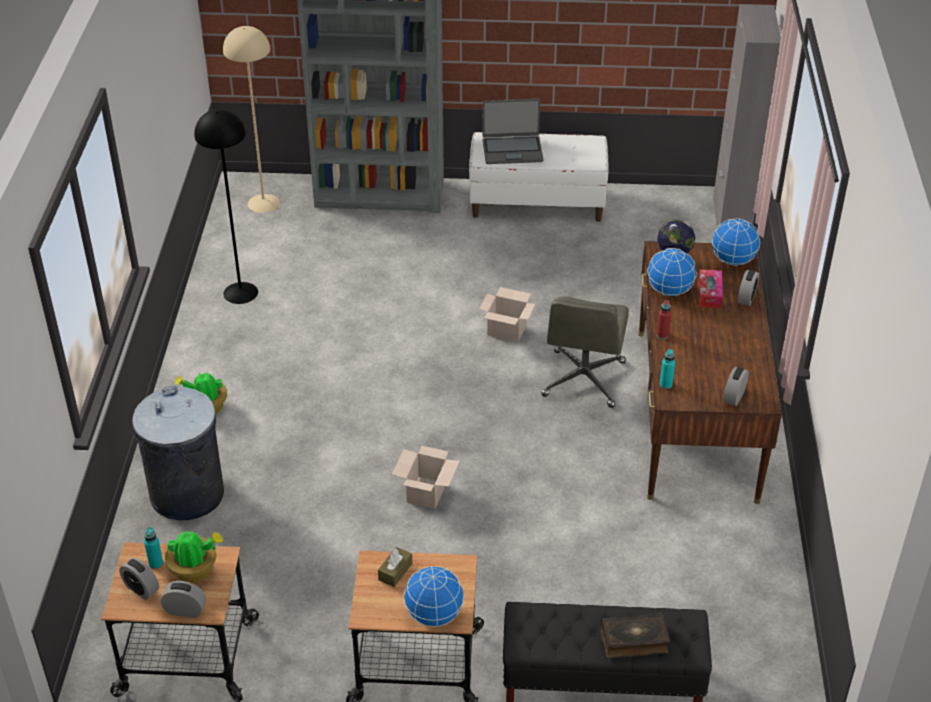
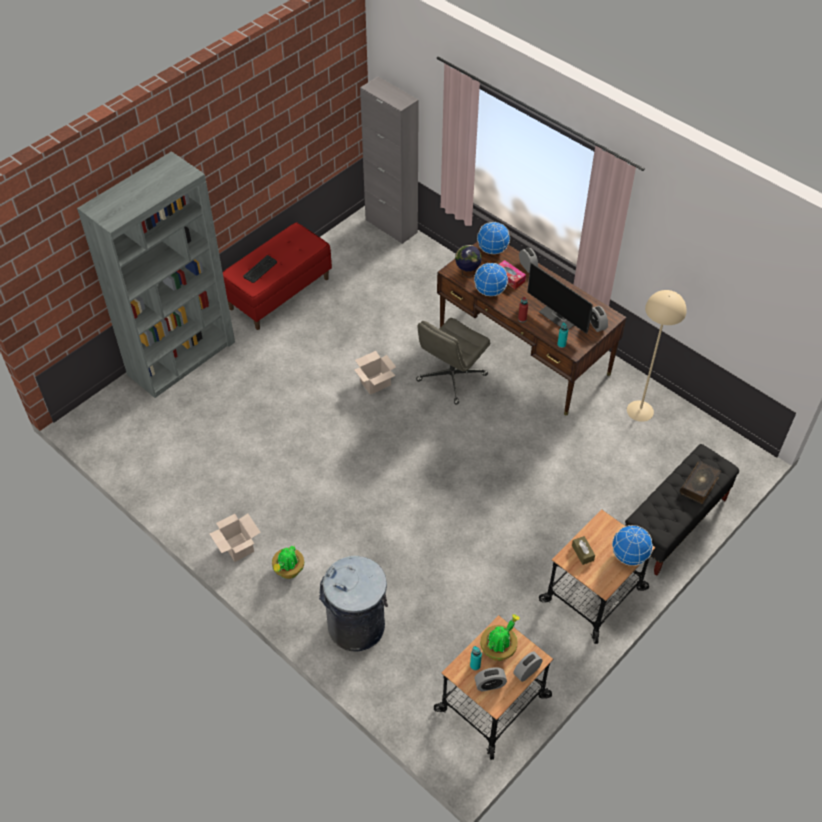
camera: 50 degrees left, 10 degrees up
(241, 292) = (197, 487): black floor lamp -> none
(263, 203) = (118, 420): beige floor lamp -> beige floor lamp (640, 411)
(426, 492) = (469, 507): cardboard box -> cardboard box (237, 547)
(512, 150) = (260, 269): laptop -> keyboard
(537, 203) = (279, 293): white bench -> red bench
(583, 380) = (451, 378): grey office chair -> grey office chair turned 75 degrees clockwise
(707, 362) = (561, 317): none -> monitor

